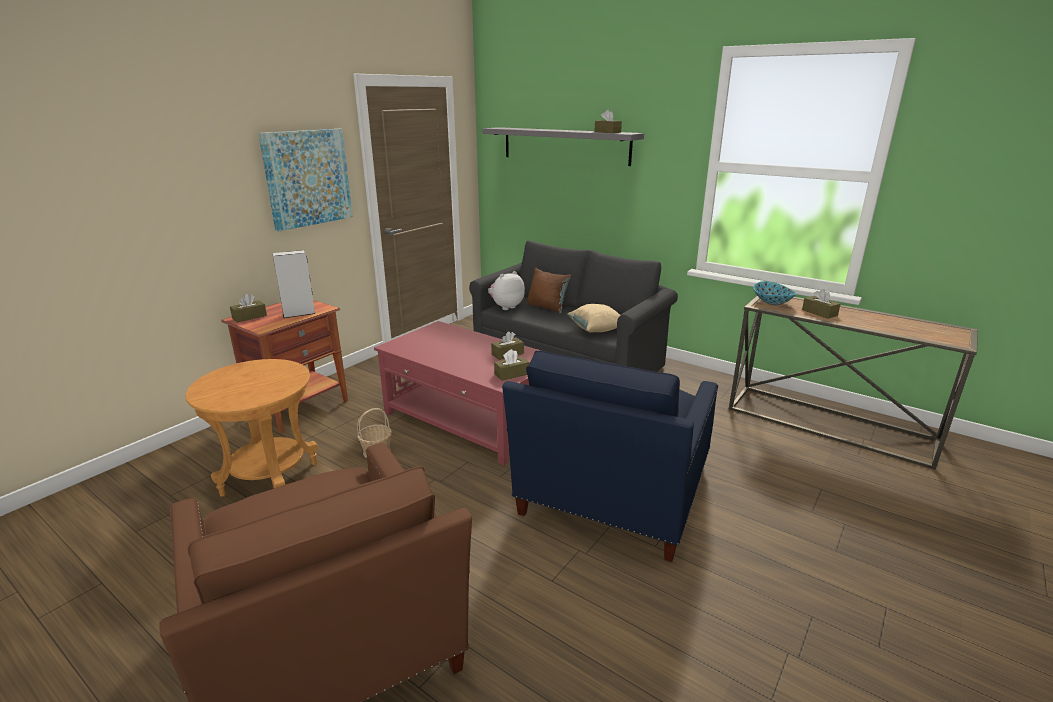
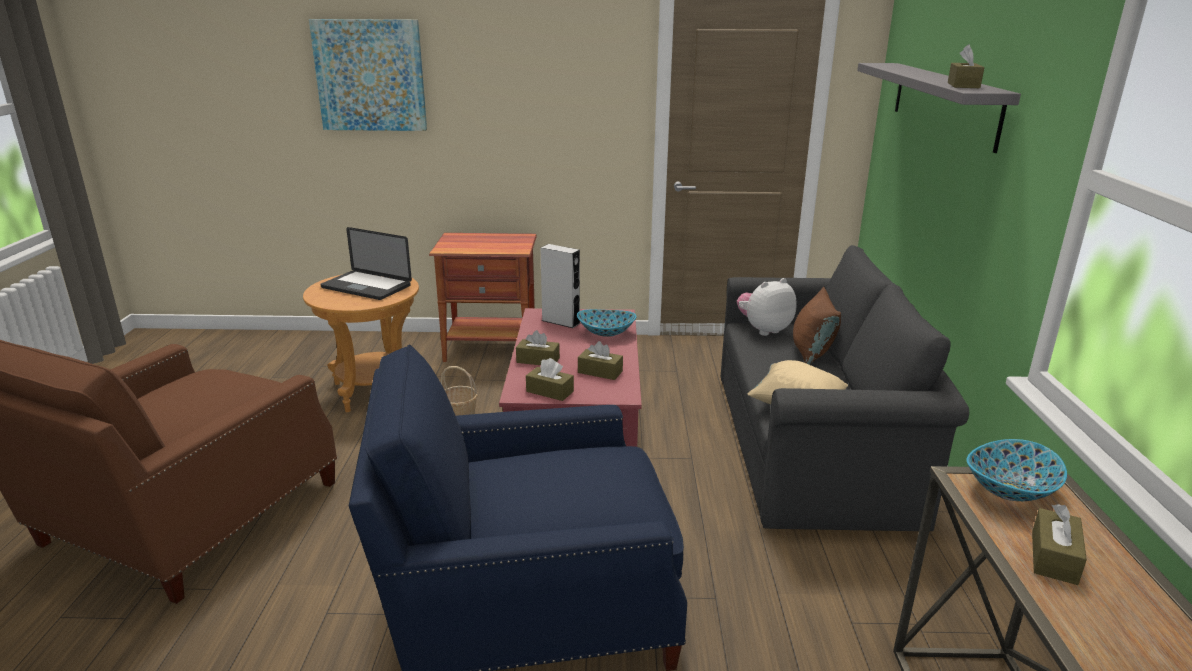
camera: 55 degrees right, 0 degrees up
(249, 317) = (461, 237): brown tissue box -> brown tissue box (538, 360)
(249, 379) = (366, 287): none -> laptop
(299, 314) = (492, 248): grey speaker -> grey speaker (561, 322)
(307, 178) = (571, 104): picture -> picture (370, 75)
(457, 337) = (606, 332): none -> bowl
(505, 307) = (763, 330): plush toy -> plush toy turned 45 degrees counterclockwise

